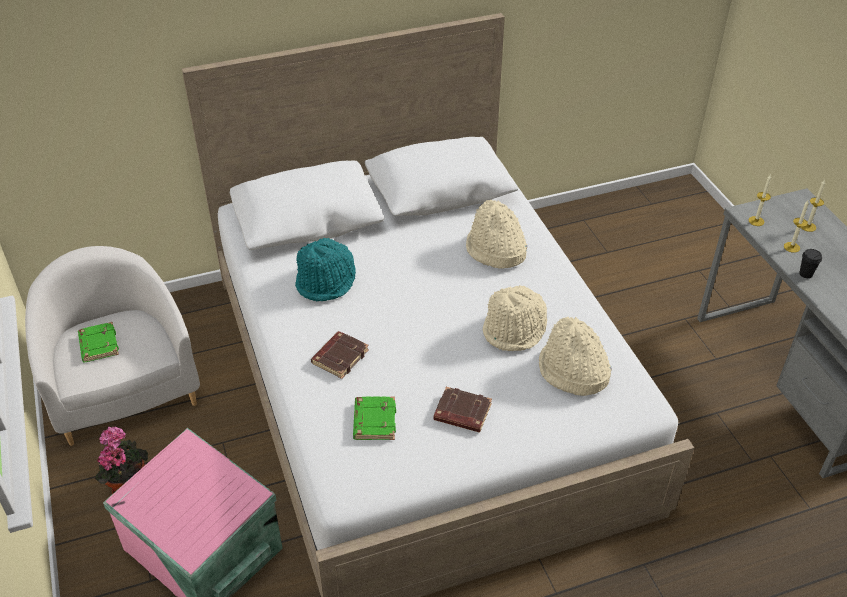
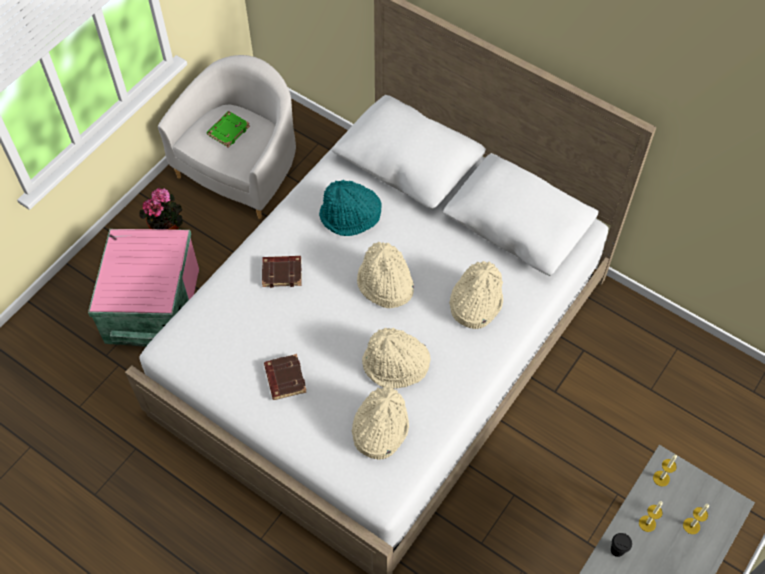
camera: 55 degrees right, 15 degrees up
(374, 421) = (239, 329): green book -> none
(423, 295) = (384, 284): none -> beige hat

